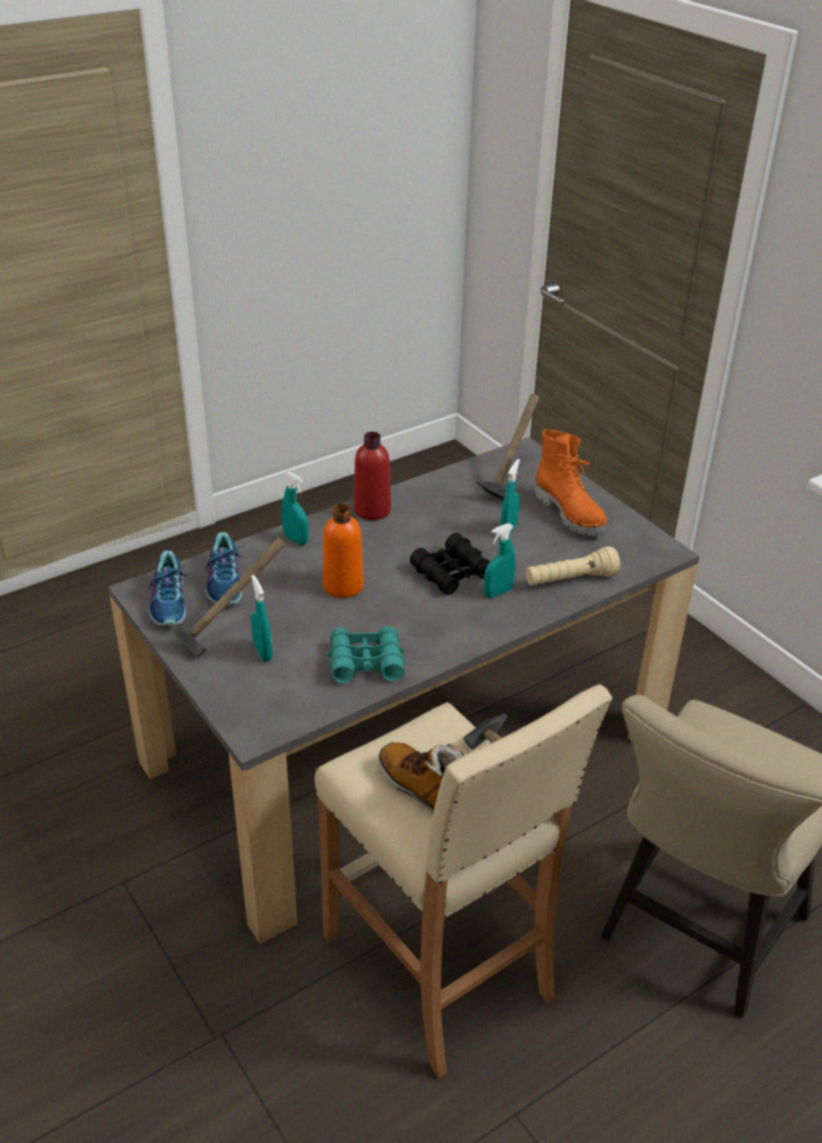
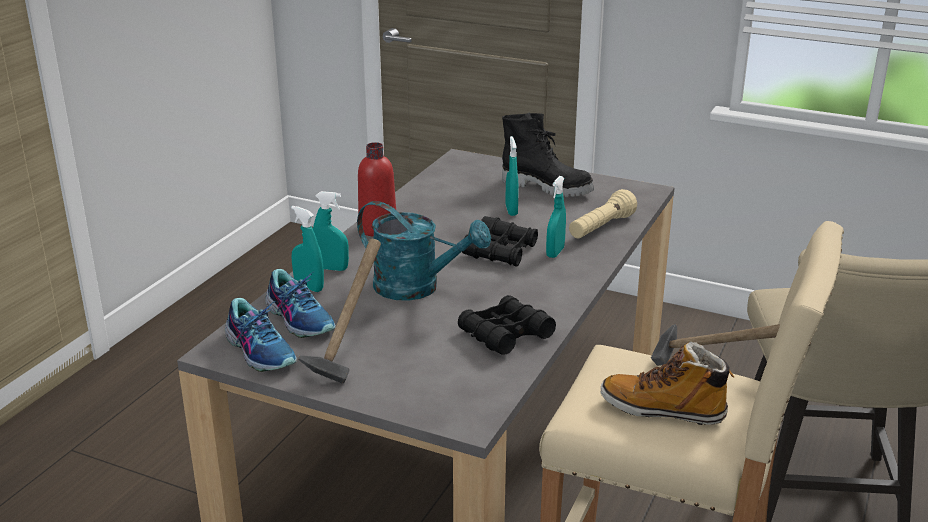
camera: 30 degrees left, 10 degrees down
(262, 652) = (401, 358): turquoise spray bottle -> turquoise spray bottle (309, 287)
(343, 586) = (417, 288): orange bottle -> turquoise watering can
(365, 662) = (505, 334): turquoise binoculars -> black binoculars
(508, 479) = (469, 178): hammer -> none
(571, 513) = (547, 187): orange boot -> black boot

